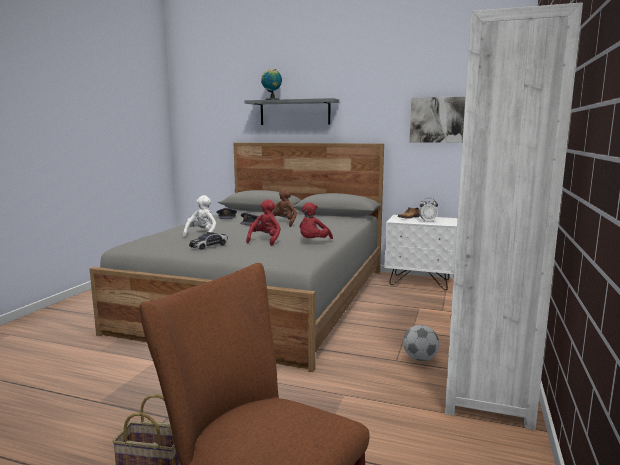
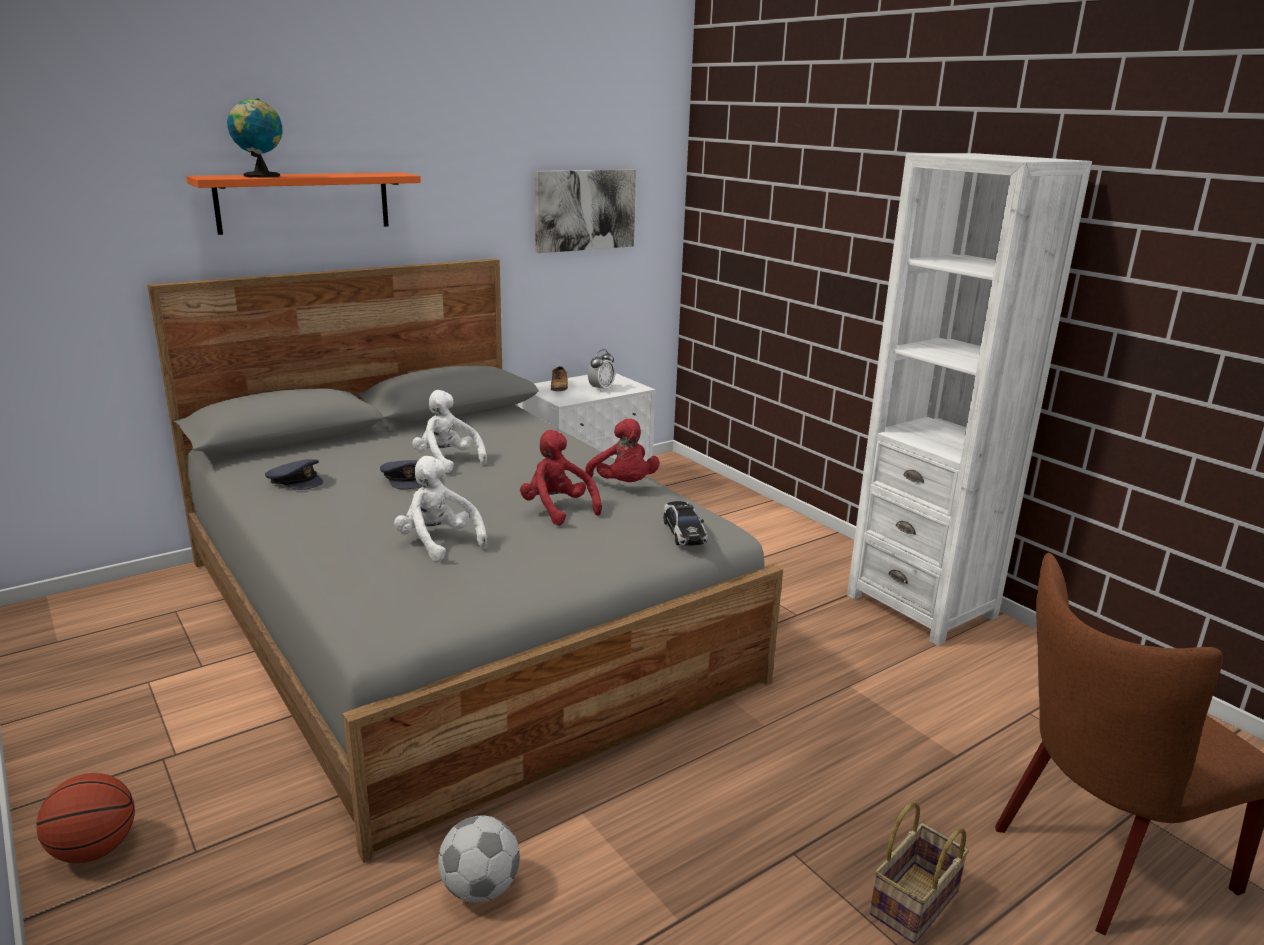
camera: 55 degrees left, 10 degrees up
(79, 303) = (94, 850): none -> basketball
(209, 246) = (531, 558): toy car -> toy car (684, 532)
(283, 223) = (447, 461): brown plush toy -> white plush toy
(294, 112) = (304, 202): grey shelf -> orange shelf
(420, 358) = (807, 599): football -> football (480, 888)

